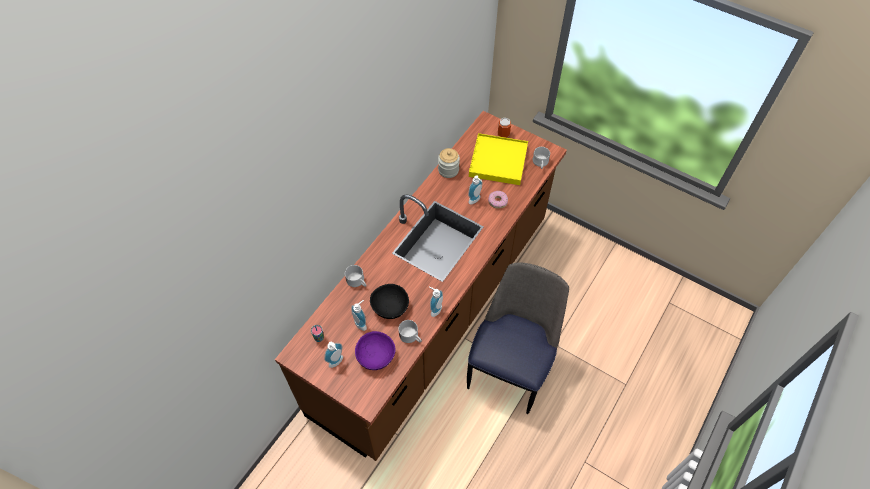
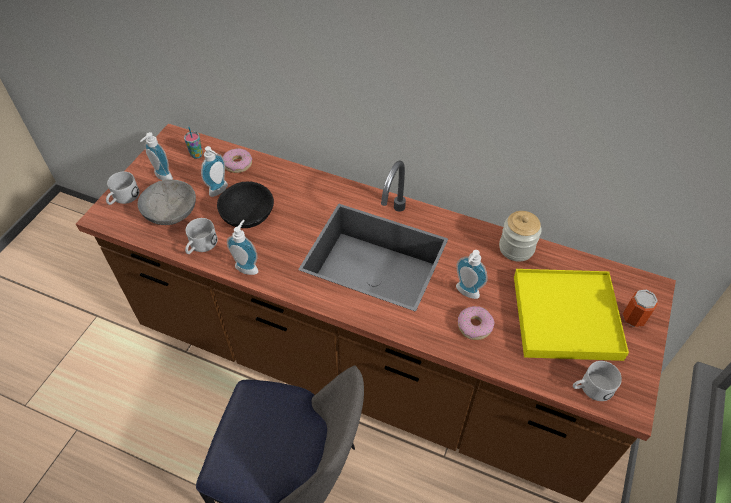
camera: 80 degrees right, 5 degrees down
(337, 311) = (237, 164): none -> donut
(357, 282) = (284, 176): white mug -> white mug (123, 198)
(375, 356) = (170, 212): purple bowl -> grey bowl

